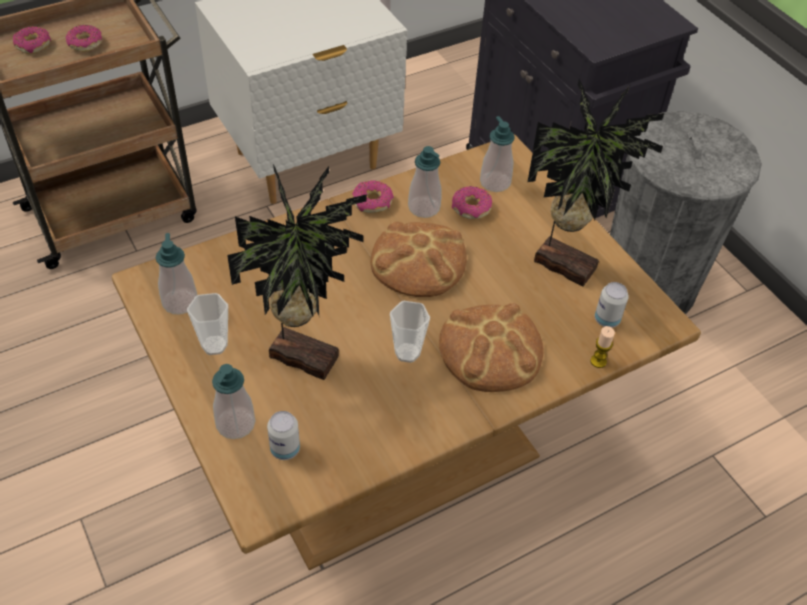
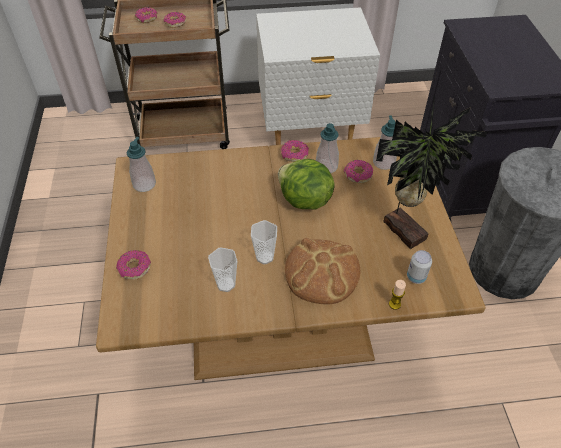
camera: 25 degrees right, 0 degrees up
(214, 345) = (149, 216): cup -> cup (226, 284)
(235, 423) = (134, 268): soap dispenser -> donut
(285, 449) = (154, 294): can -> none
(304, 354) = (200, 238): potted plant -> none
(418, 261) = (304, 200): bread -> lettuce

